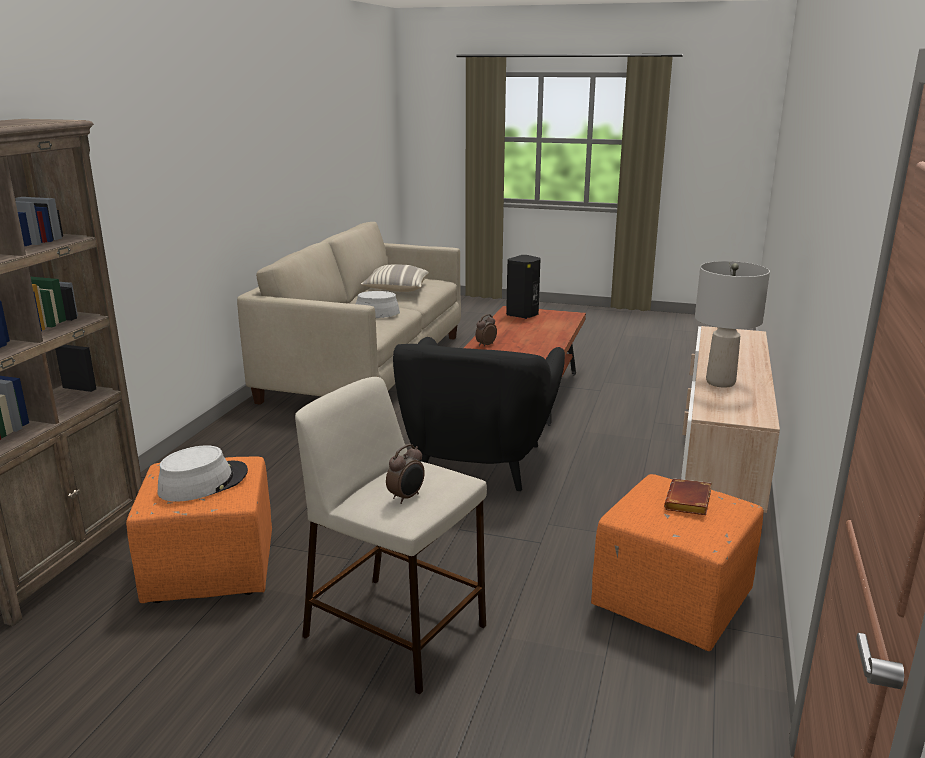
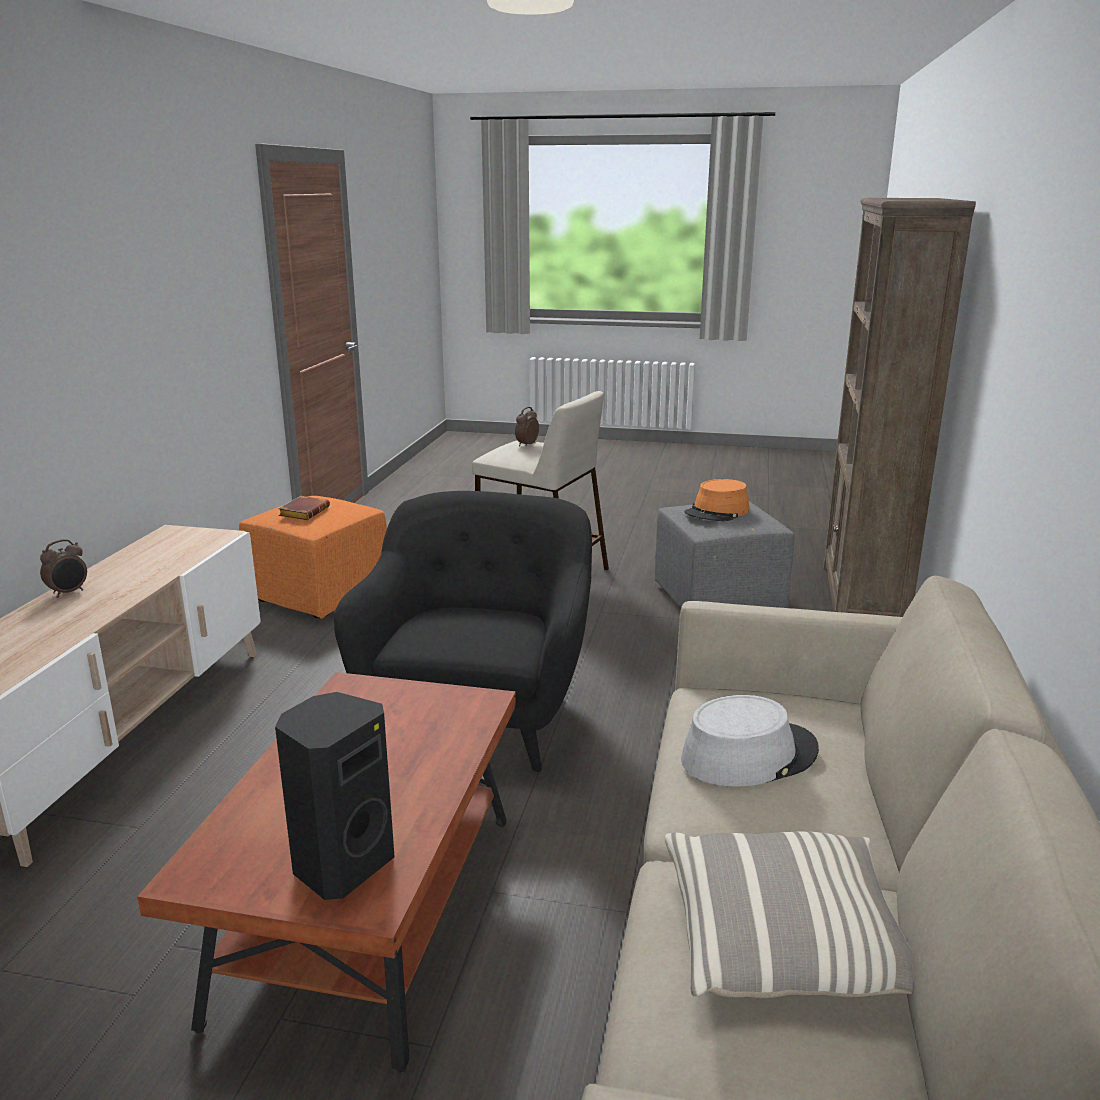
camera: 175 degrees right, 0 degrees up
(203, 482) = (717, 512): grey hat -> orange hat
(210, 569) = (719, 600): orange ottoman -> grey ottoman
(485, 345) = (463, 713): alarm clock -> alarm clock (69, 593)
(721, 382) = (146, 574): grey table lamp -> none

